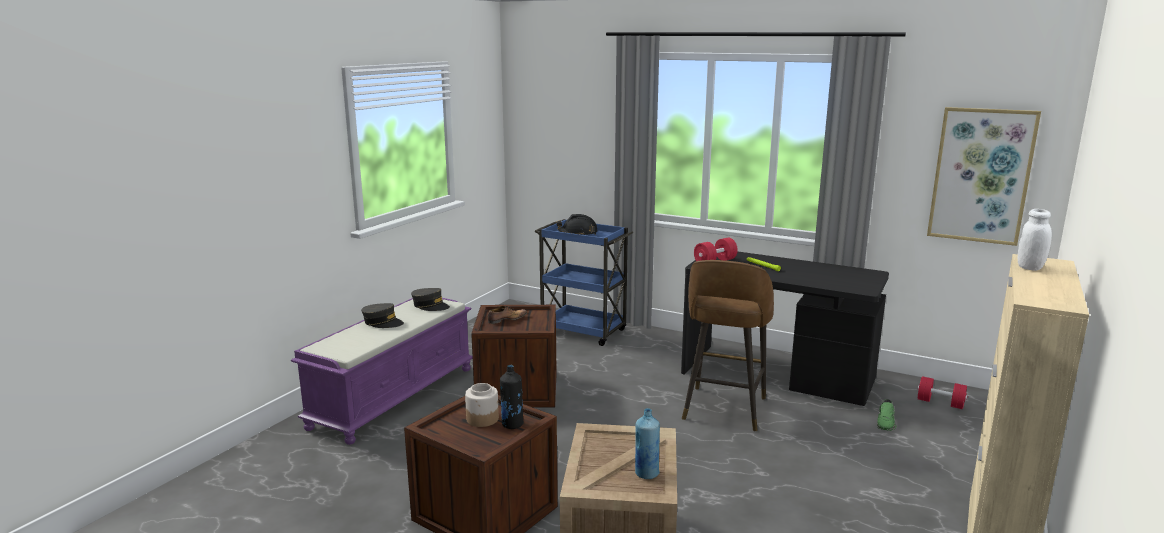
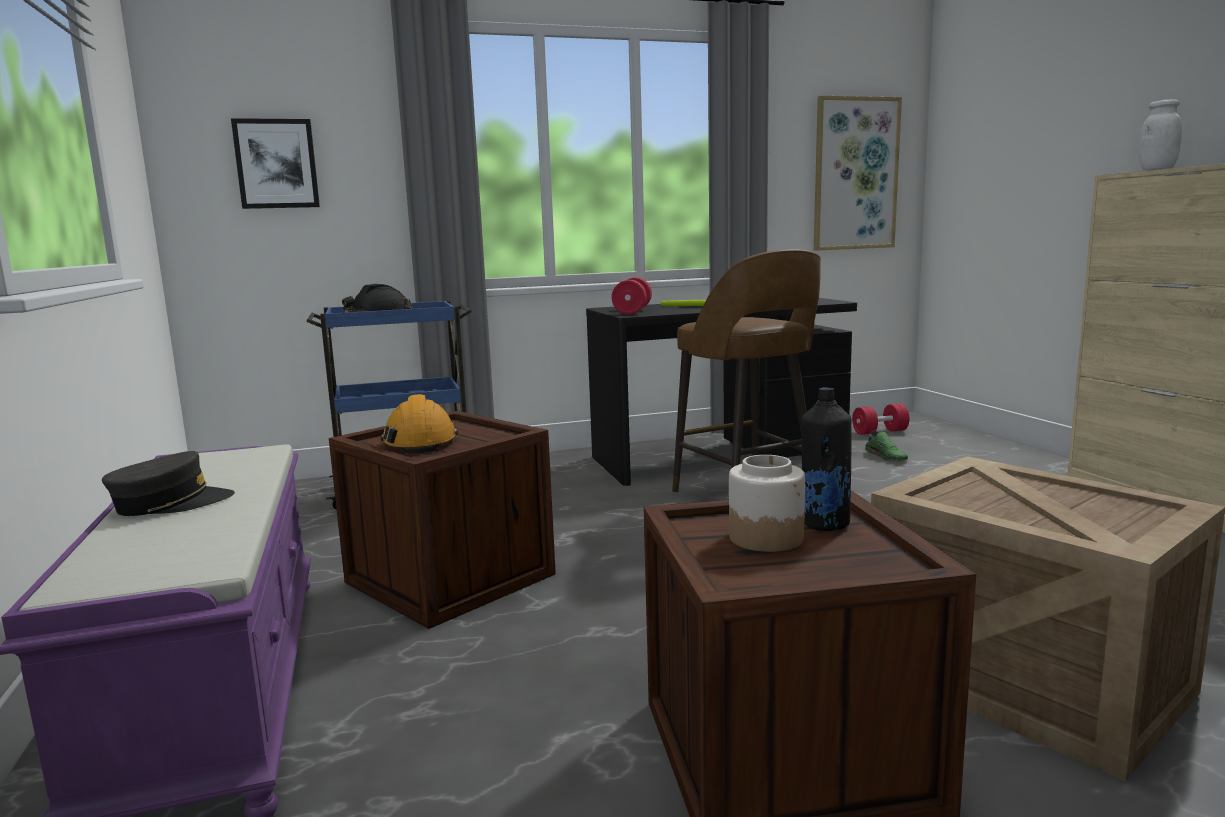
camera: 45 degrees left, 5 degrees down
(430, 306) = (226, 461): grey cap -> none
(506, 319) = (420, 442): shoe -> orange hard hat
(558, 134) = (276, 164): none -> picture
(646, 473) = (1095, 501): blue bottle -> none

